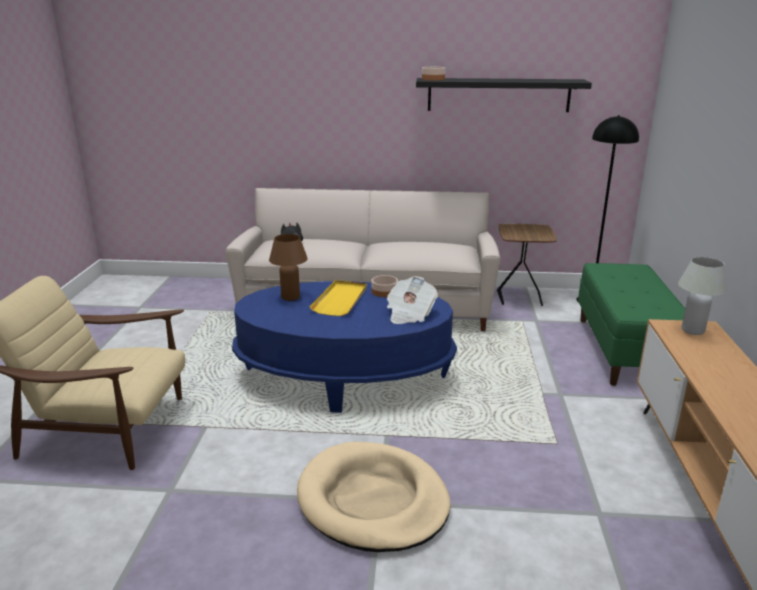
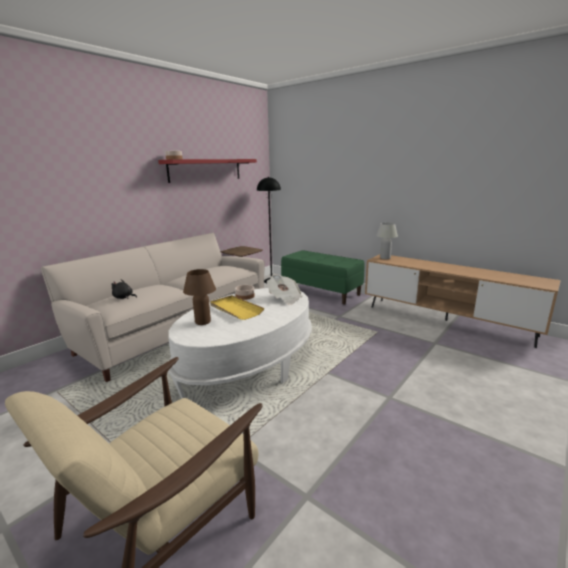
camera: 55 degrees left, 5 degrees down
(344, 377) = (248, 365): blue coffee table -> white coffee table
(373, 501) = (387, 399): beige dog bed -> none
(498, 95) = (205, 170): black shelf -> red shelf

